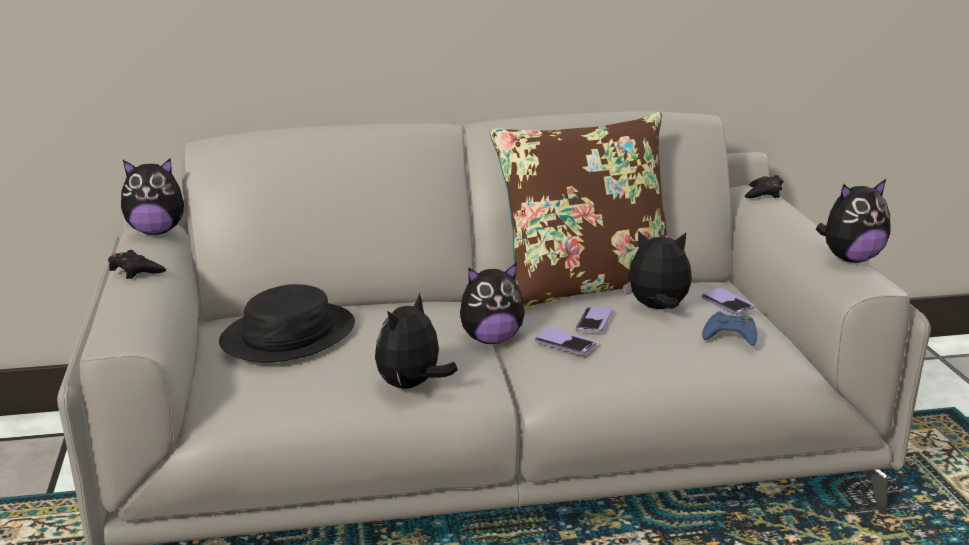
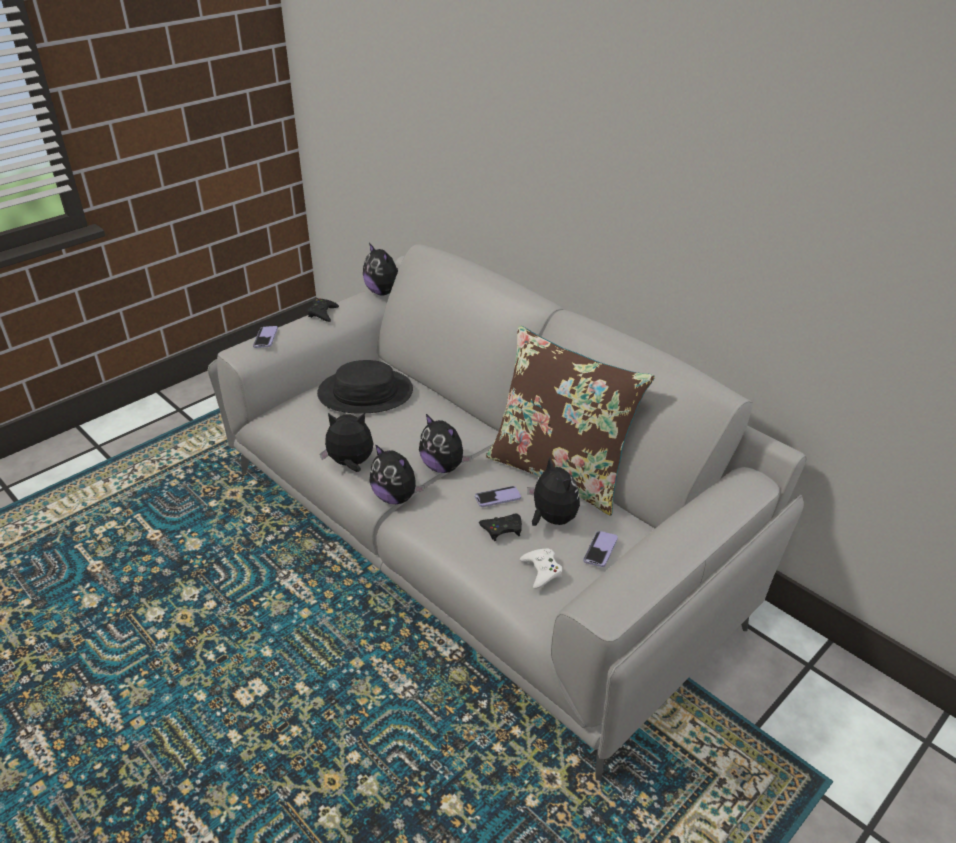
camera: 55 degrees right, 15 degrees up
(565, 343) = (453, 498): phone -> phone (265, 338)
(730, 335) = (541, 571): blue game controller -> white game controller
(764, 193) = (744, 489): black game controller -> black game controller (502, 529)
(851, 259) = (639, 584): plush toy -> plush toy (396, 497)

